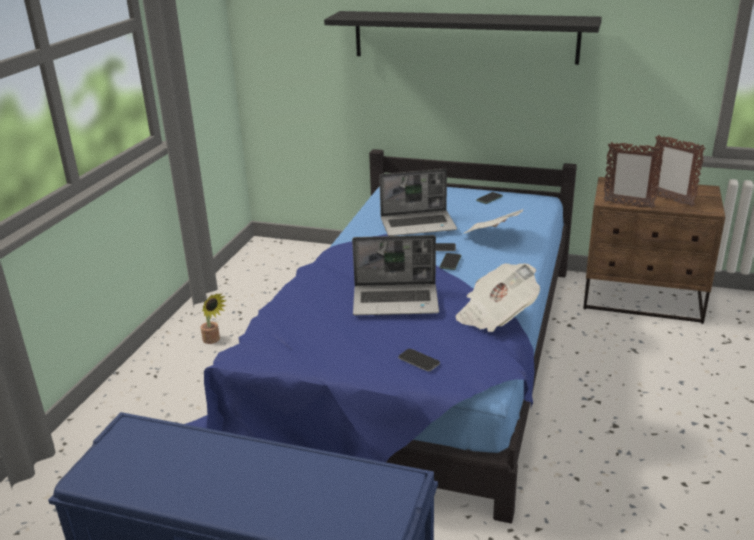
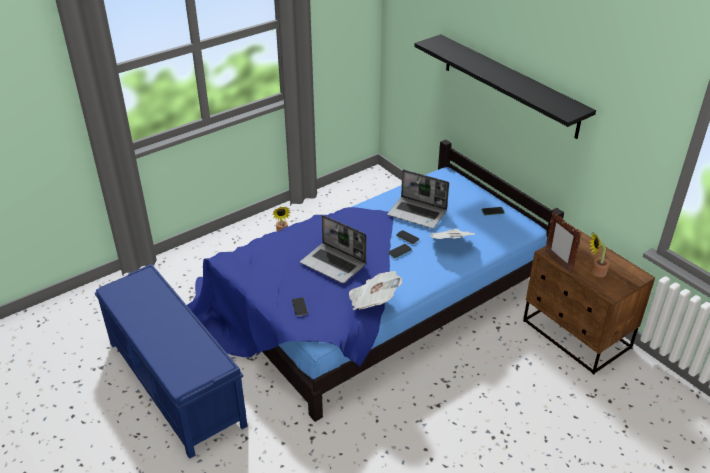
camera: 35 degrees right, 10 degrees up
(670, 200) = (596, 272): picture frame -> potted plant

